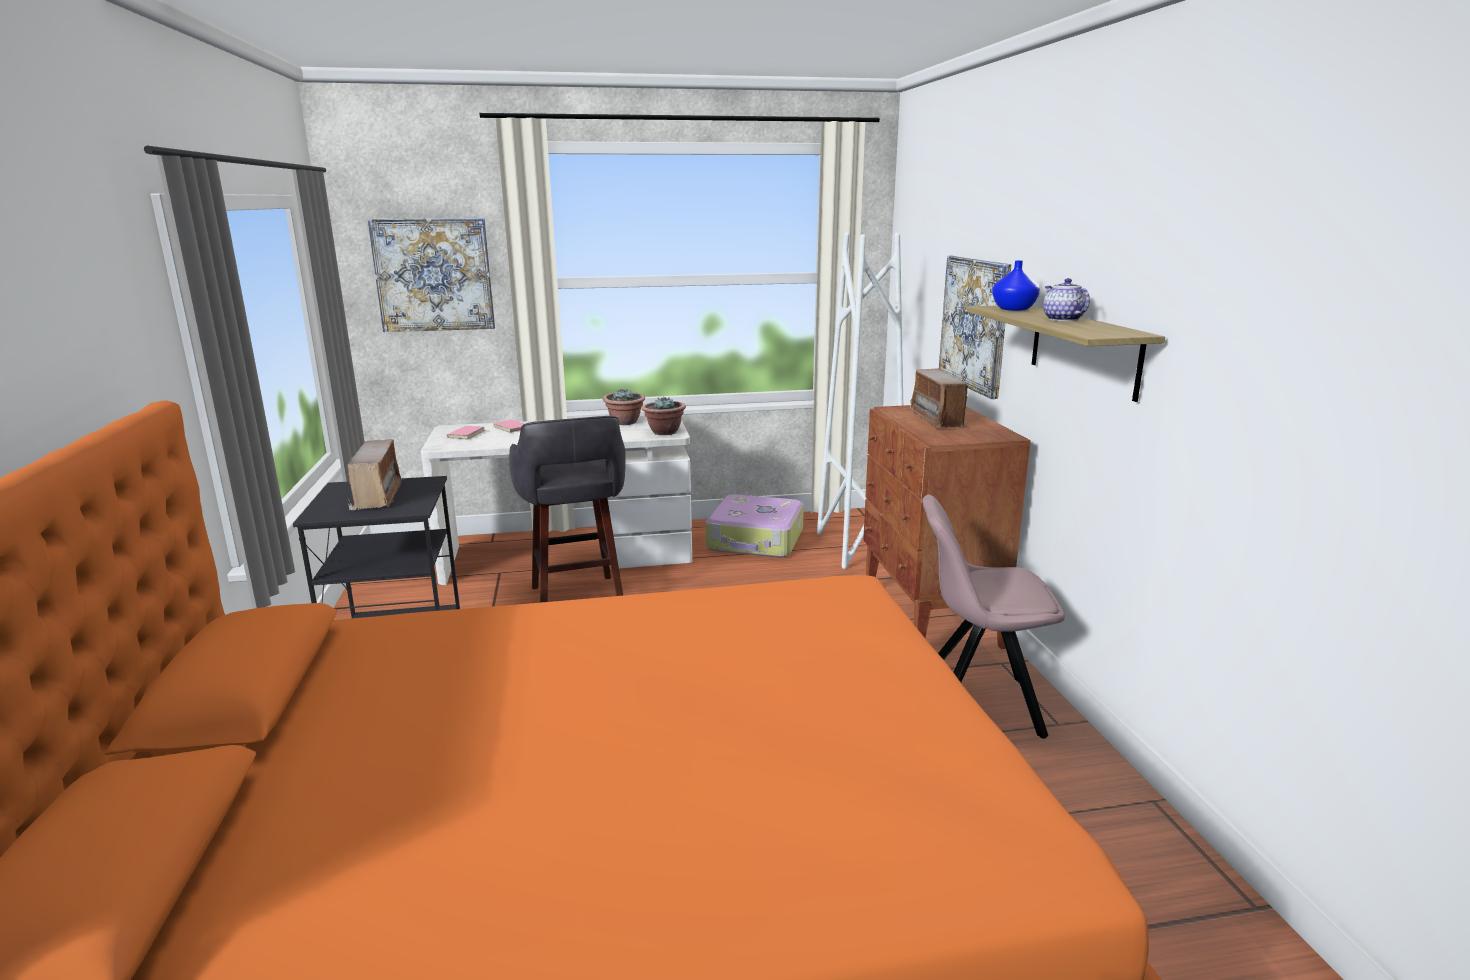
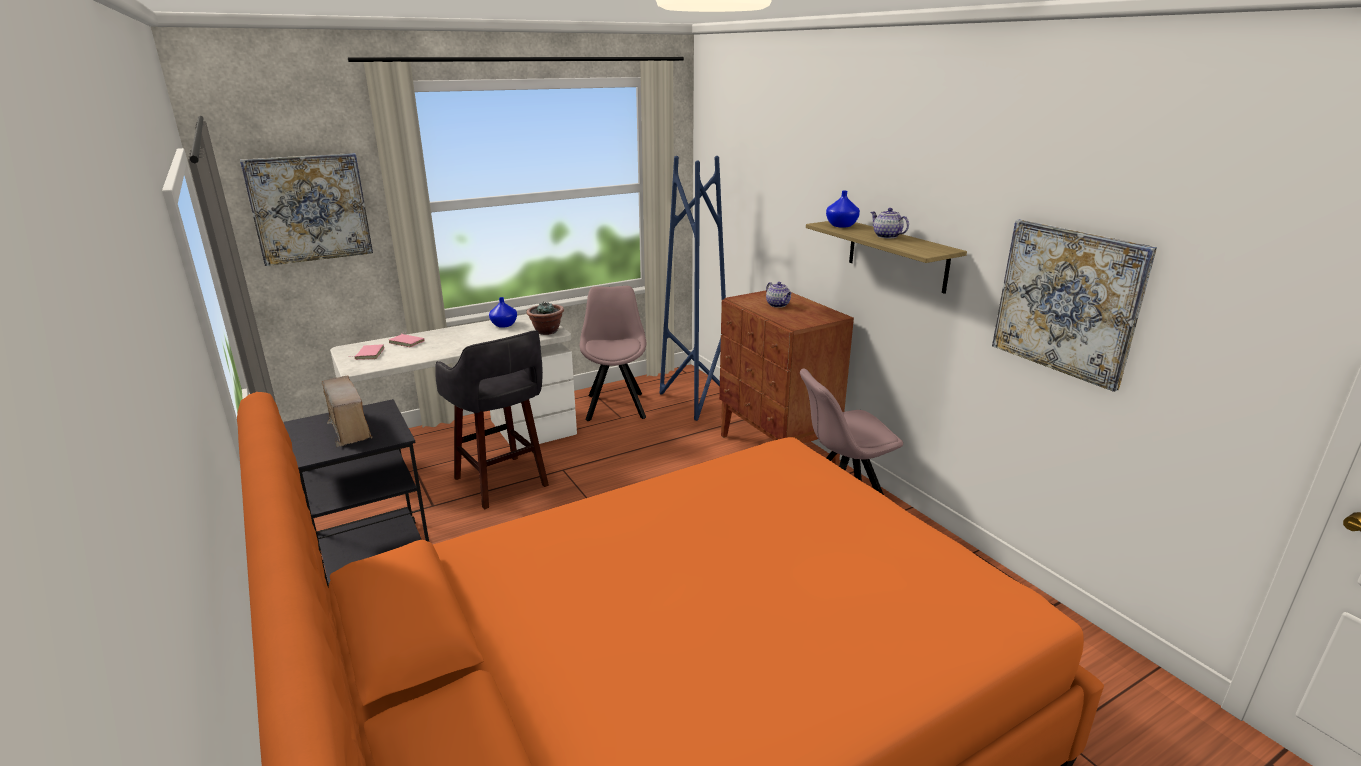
camera: 20 degrees left, 5 degrees up
(625, 422) = (504, 325): potted plant -> blue vase
(756, 540) = (615, 406): suitcase -> pink chair
(856, 549) = (695, 402): white clothes rack -> blue clothes rack
(937, 419) = (778, 305): radio -> teapot
(974, 324) = (790, 228): picture -> picture (1067, 301)

